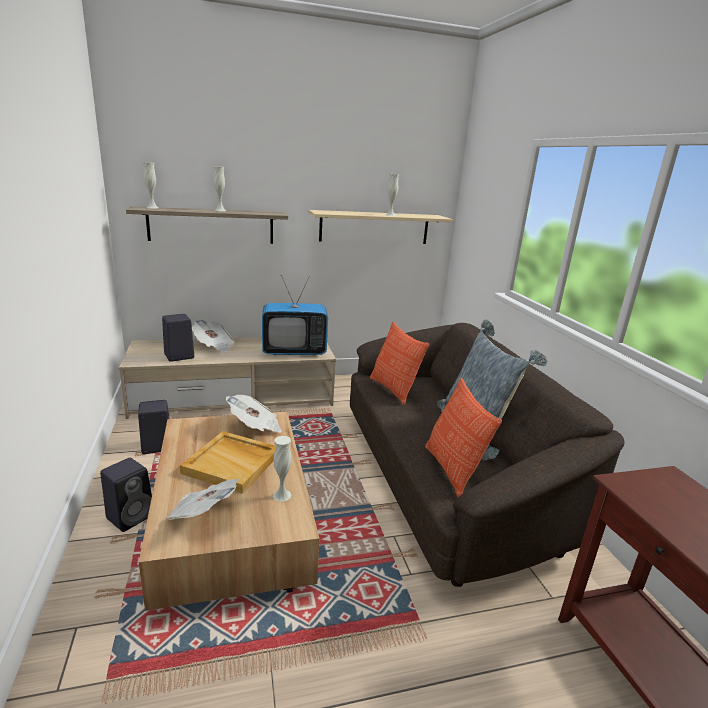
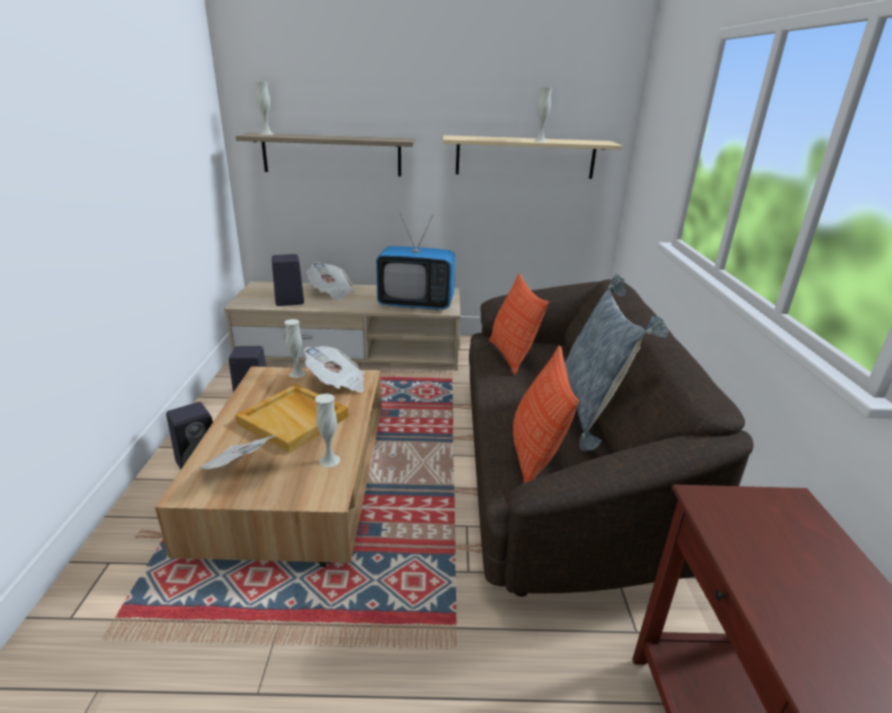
camera: 15 degrees right, 5 degrees up
(220, 210) = (339, 136): white vase -> white vase (297, 374)

